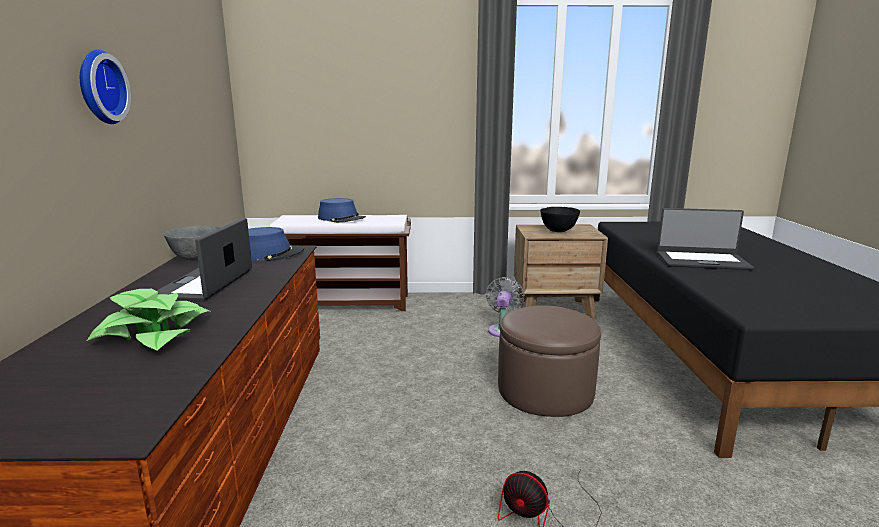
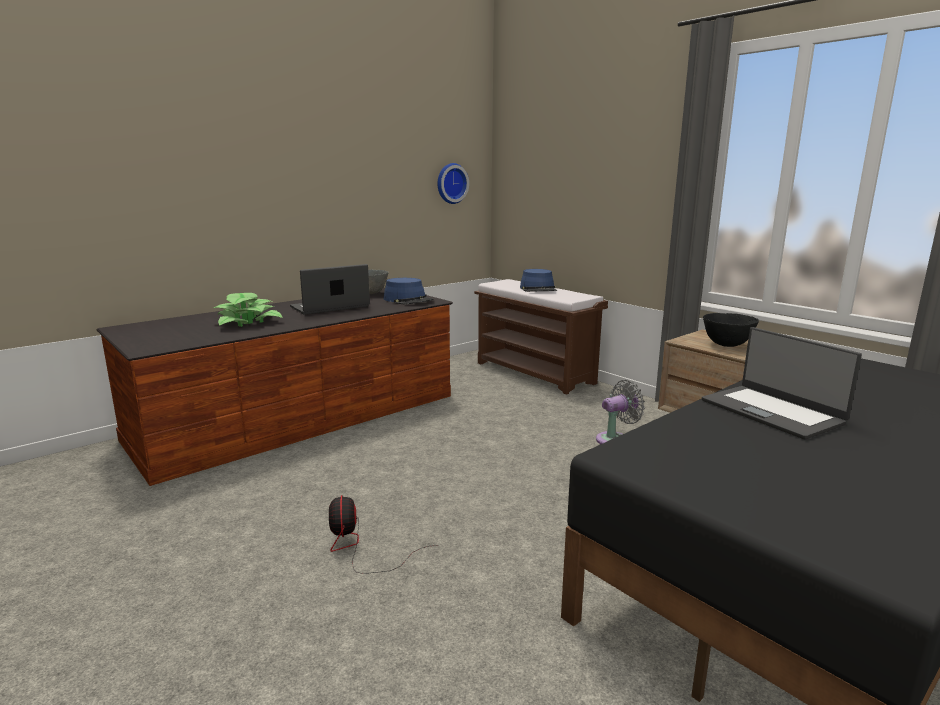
camera: 50 degrees right, 0 degrees up
(99, 87) = (309, 165): wall clock -> wall clock (450, 183)
(545, 391) = (538, 493): brown ottoman -> none

